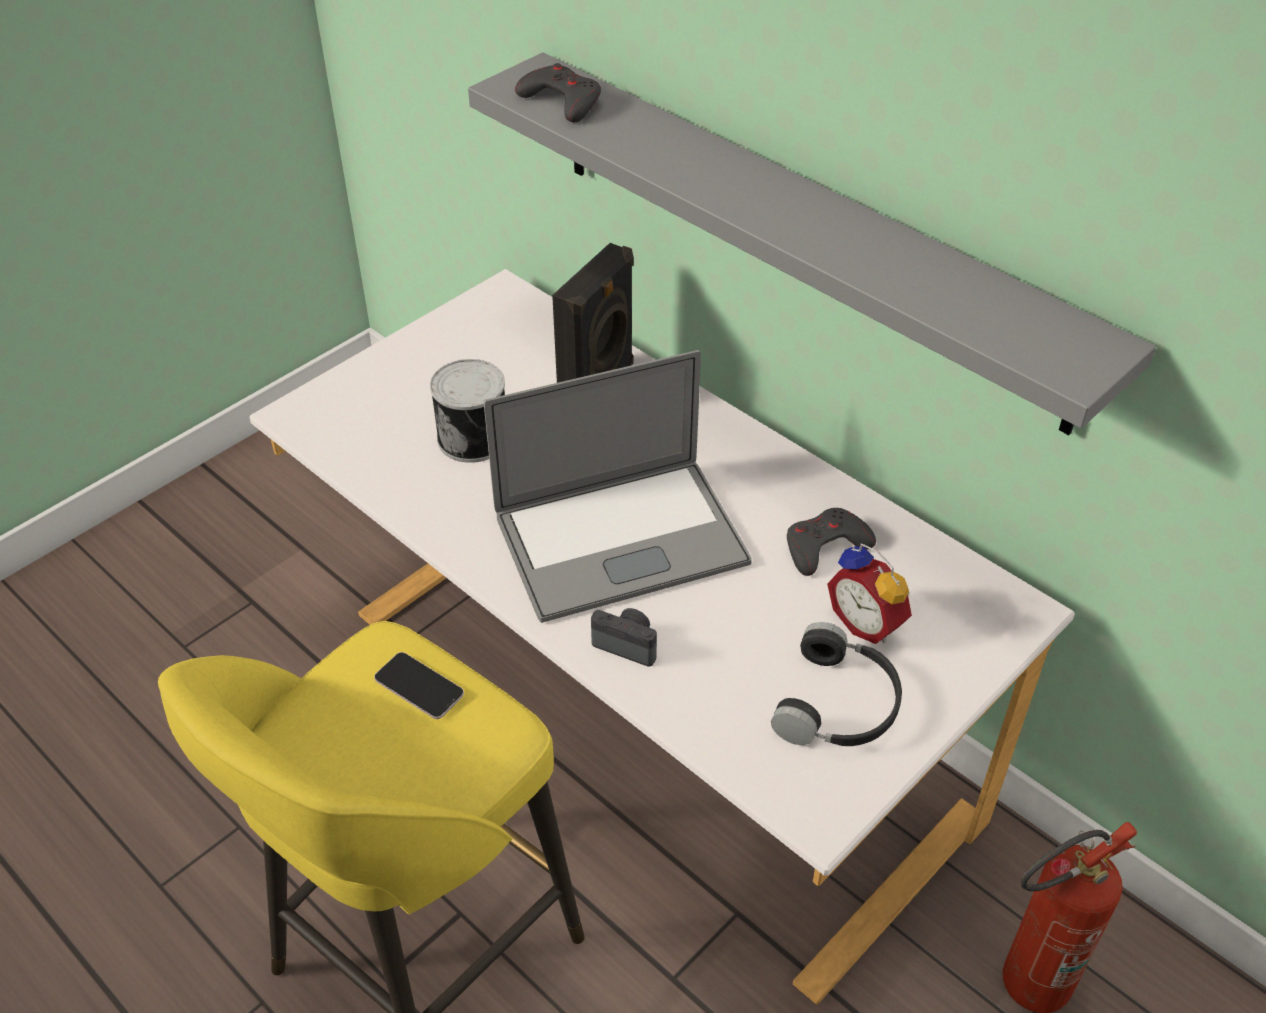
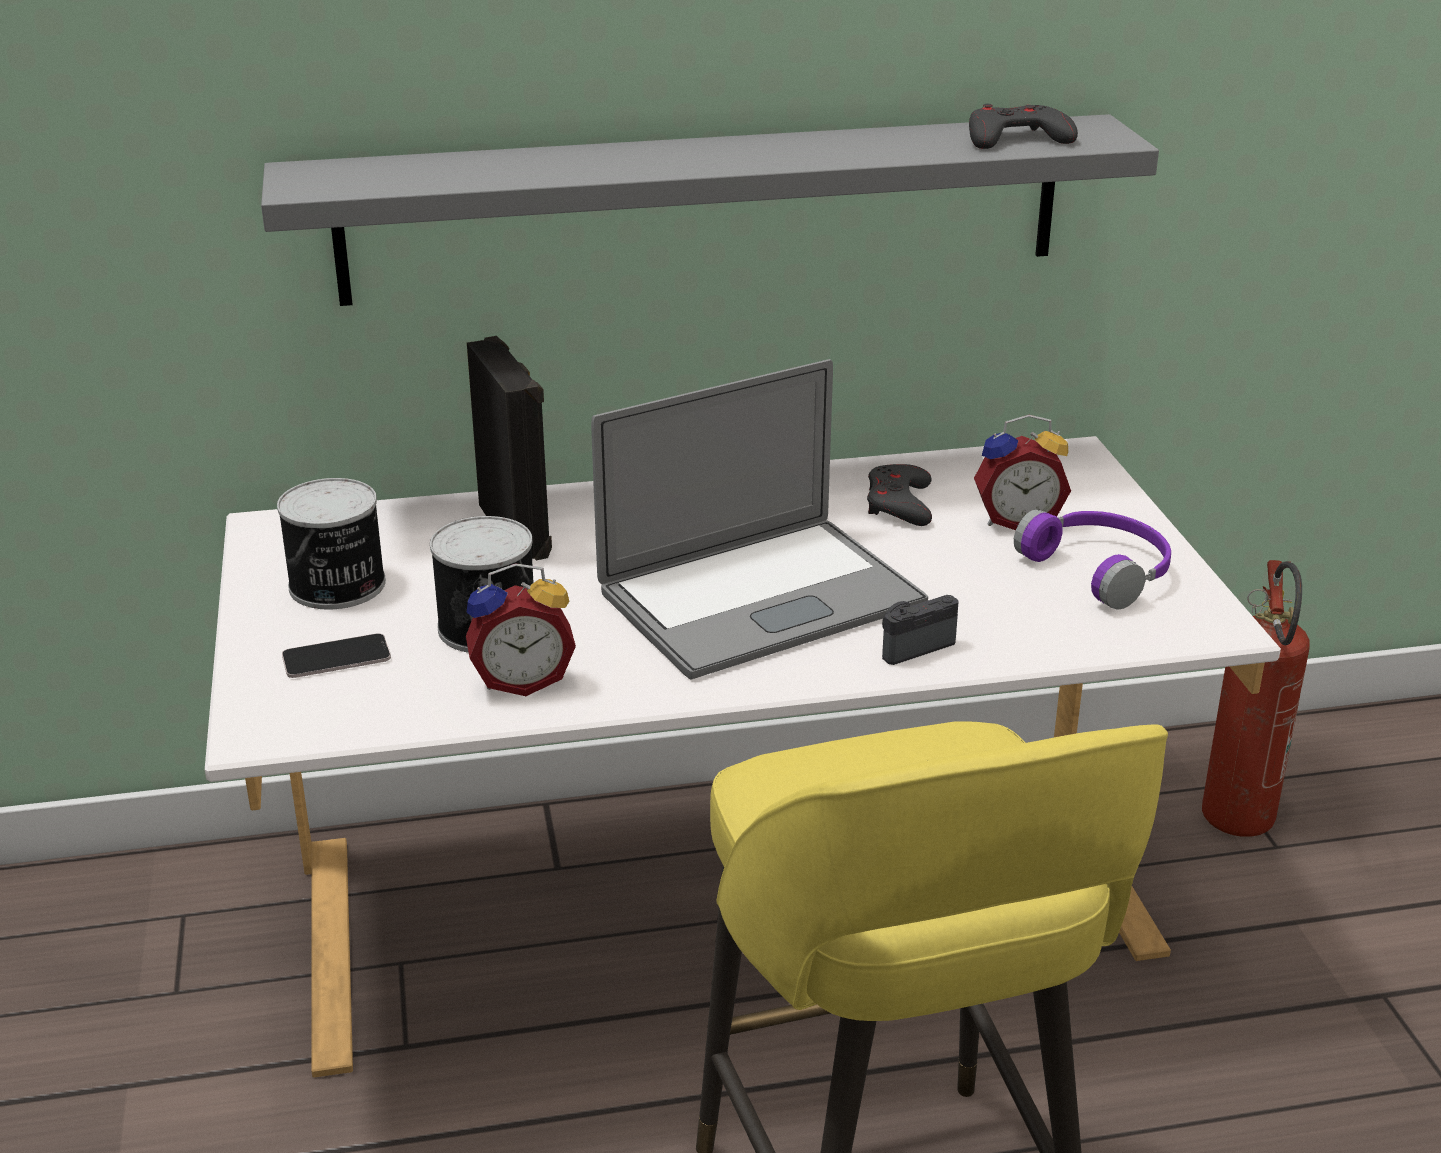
camera: 55 degrees left, 15 degrees down
(419, 686) = (866, 765): phone -> phone (336, 657)
(427, 484) = (522, 680): none -> alarm clock
(463, 355) = (337, 586): none -> can
(562, 101) = (381, 176): grey game controller -> grey game controller (1016, 138)
(620, 539) = (761, 597): laptop -> laptop turned 45 degrees clockwise
(840, 705) = (1101, 570): black headphones -> purple headphones

